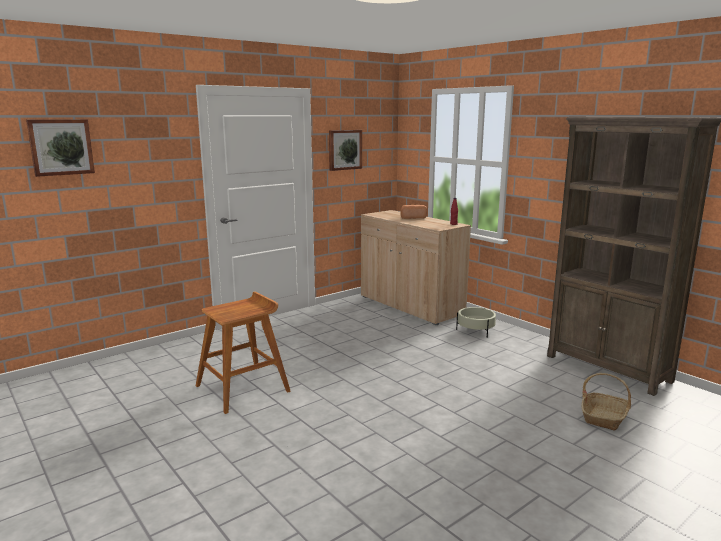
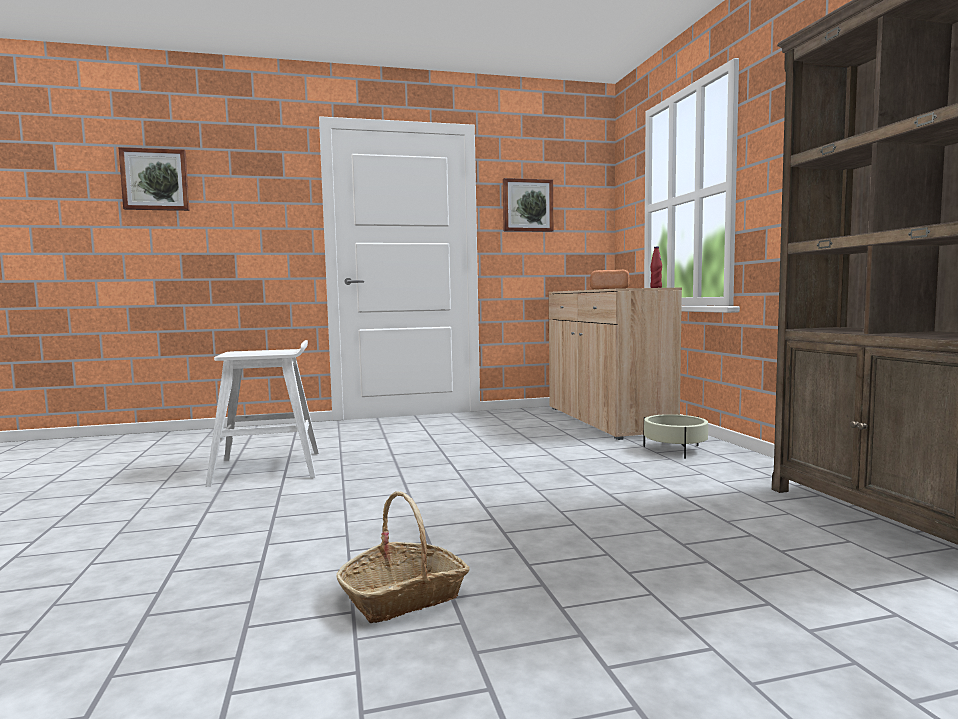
camera: 25 degrees right, 10 degrees down
(243, 388) = (269, 468): brown stool -> white stool
(604, 417) = (805, 589): basket -> basket (404, 596)

